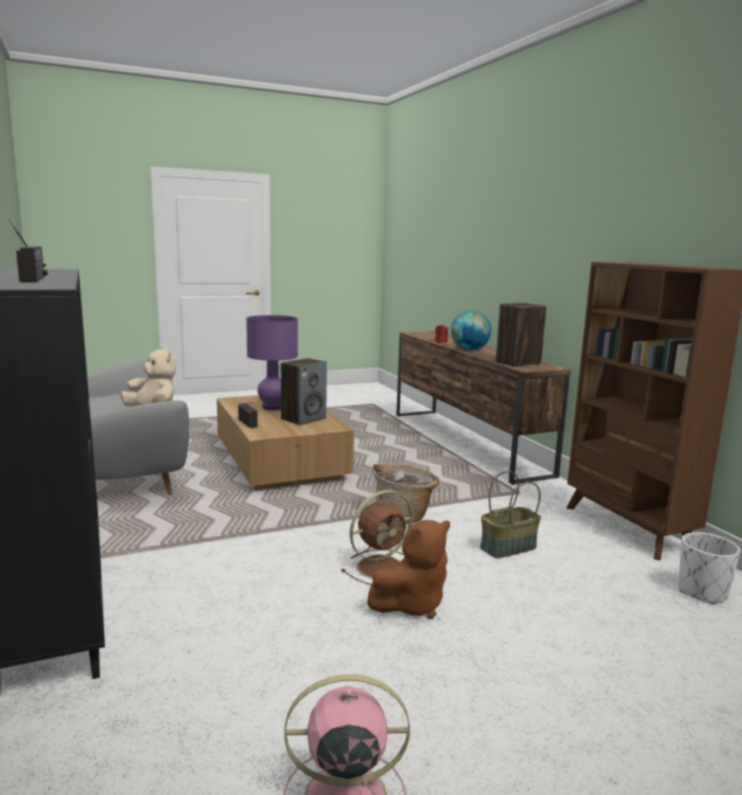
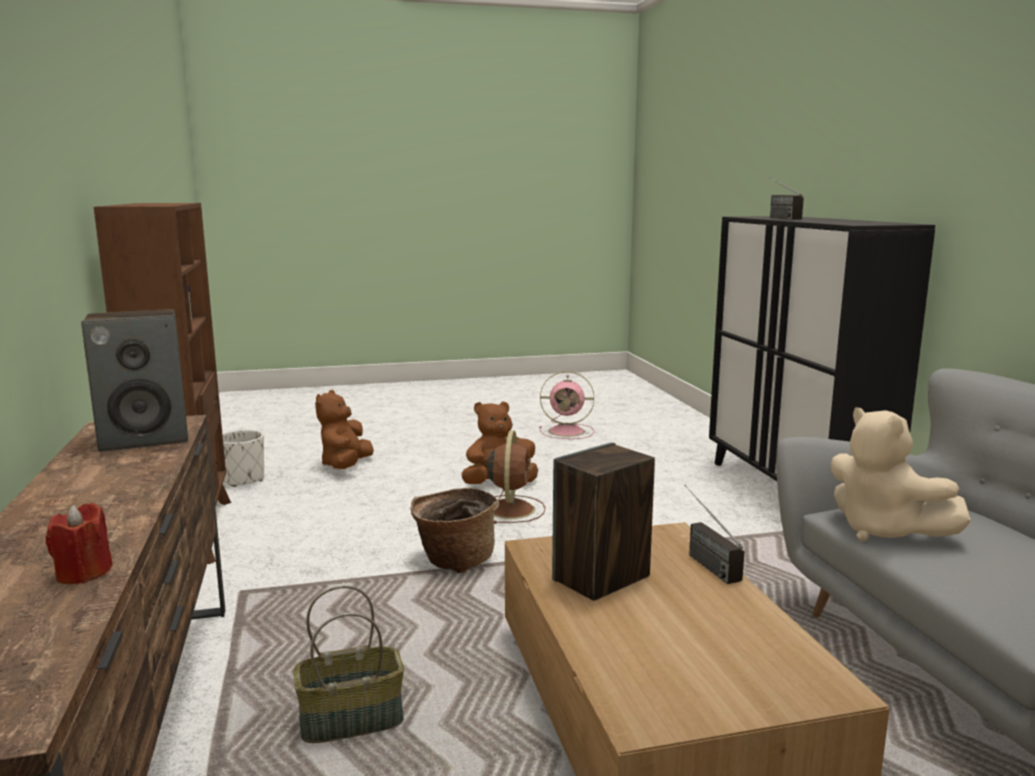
camera: 170 degrees left, 0 degrees up
(273, 407) = (685, 633): purple table lamp -> none
(382, 567) = (511, 509): brown fan -> brown fan turned 120 degrees clockwise
(469, 350) = (121, 500): globe -> none
(508, 548) = (364, 519): basket -> basket (352, 719)
(630, 629) = (345, 465): none -> brown plush toy

